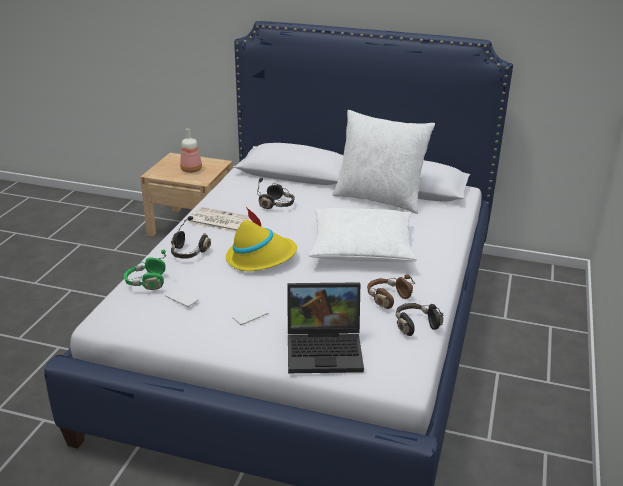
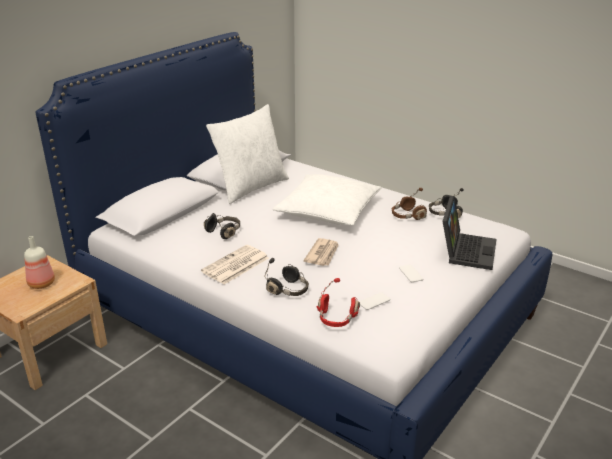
camera: 70 degrees left, 0 degrees up
(146, 282) = (336, 318): green headphones -> red headphones
(261, 258) = (322, 254): yellow hat -> newspaper

